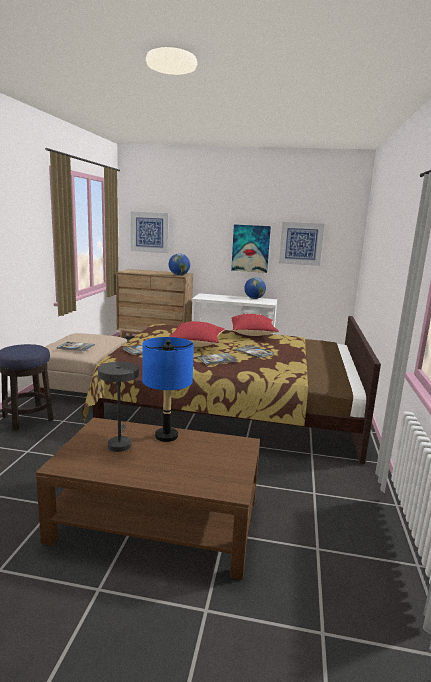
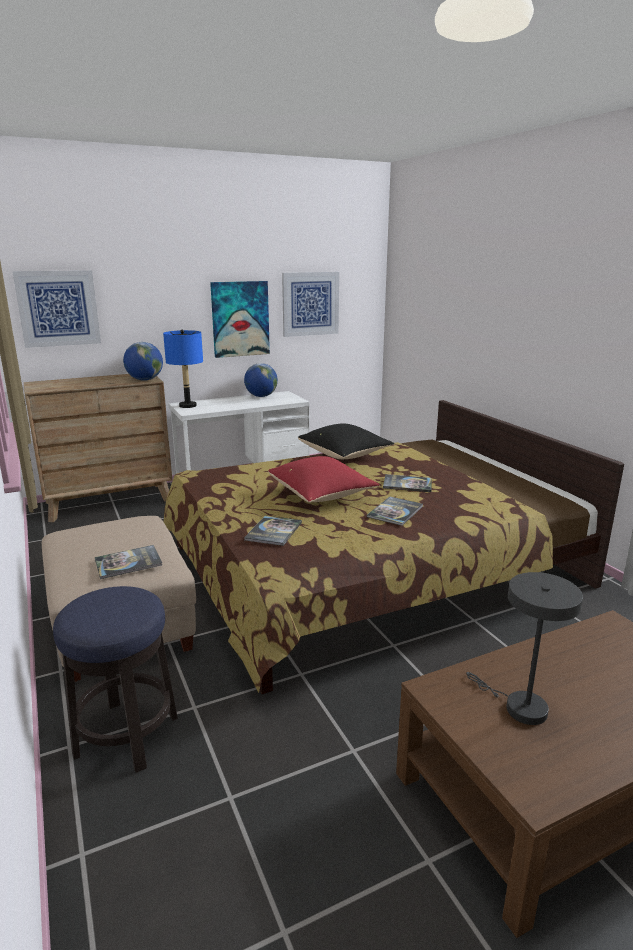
camera: 35 degrees left, 5 degrees up
(166, 436) = (537, 661): blue table lamp -> blue table lamp (187, 406)
(253, 334) = (345, 456): red pillow -> black pillow

